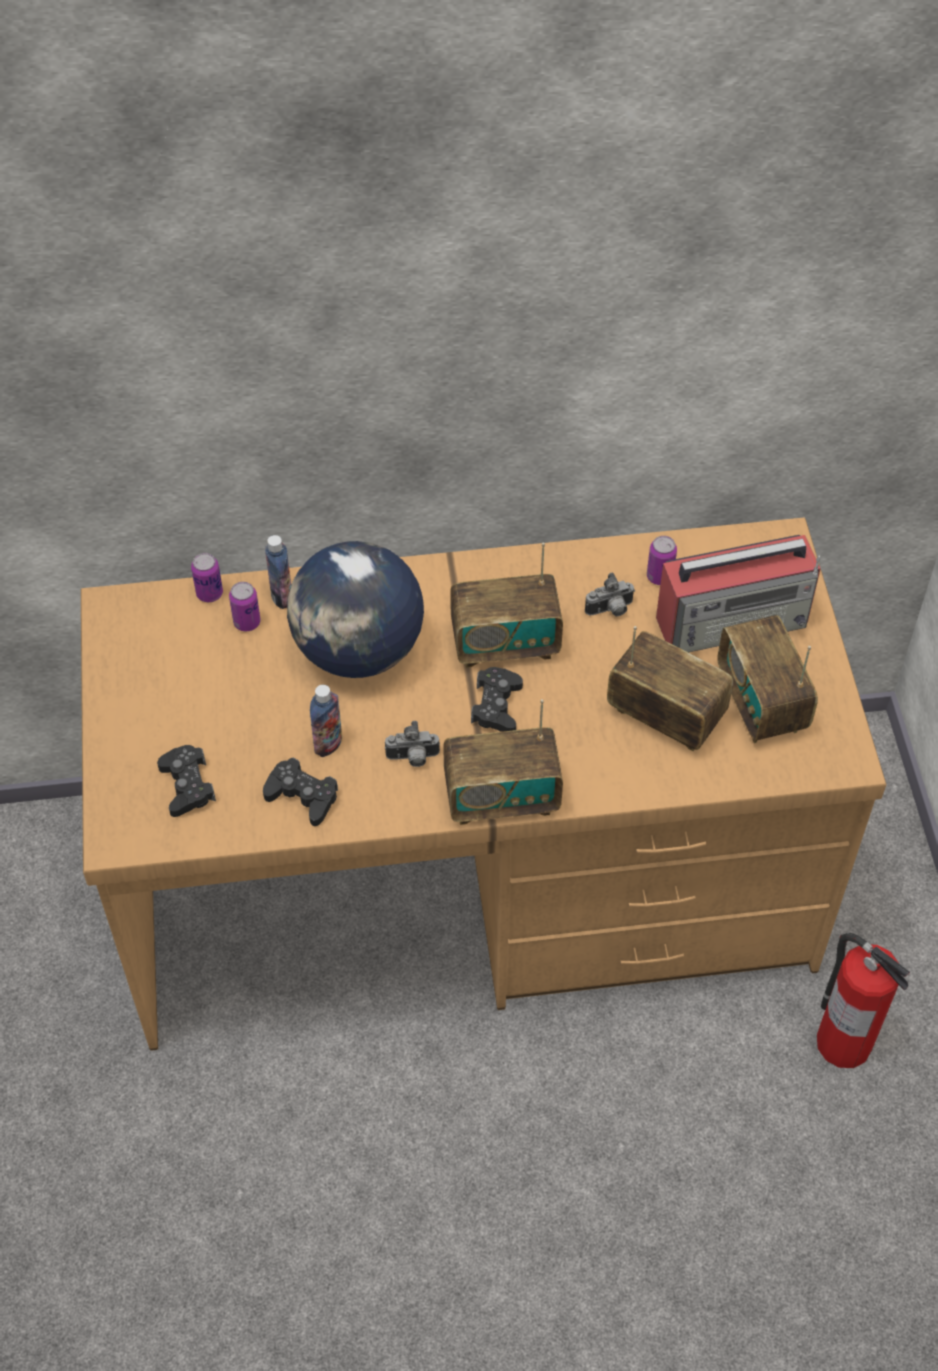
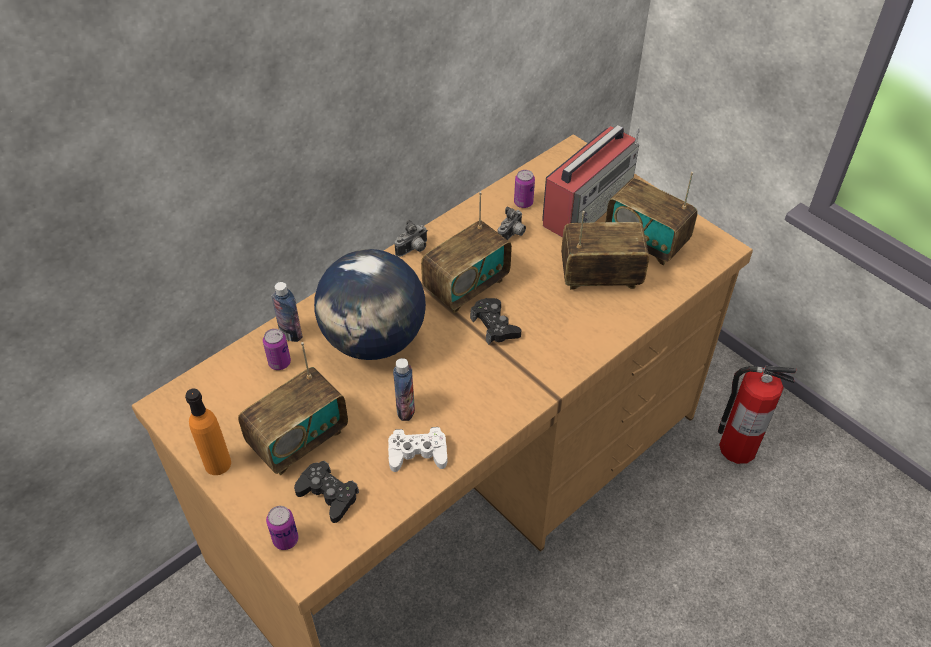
camera: 35 degrees left, 5 degrees down
(113, 694) = (218, 464): none -> orange bottle
(209, 593) = (236, 358): can -> can (285, 539)
(302, 796) = (417, 453): black game controller -> white game controller
(413, 758) = (470, 387): camera -> camera (413, 250)
(501, 798) = (549, 379): radio -> radio (299, 440)

